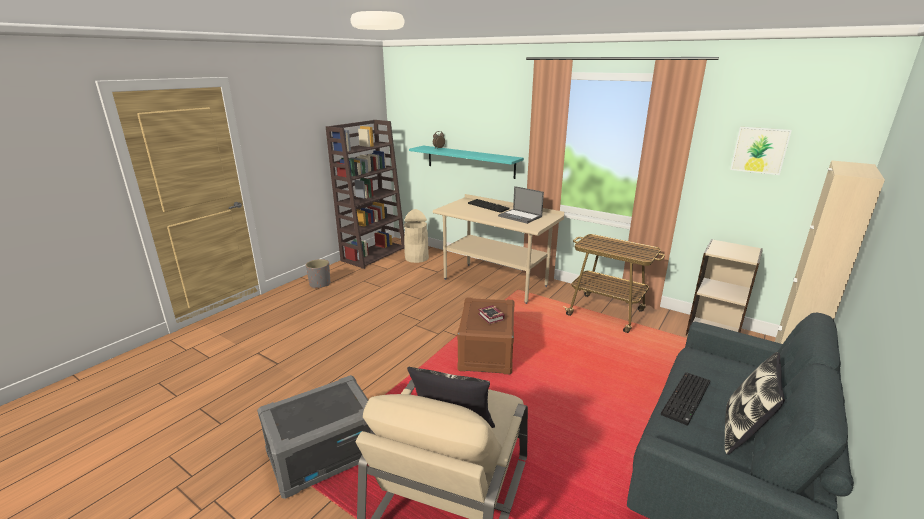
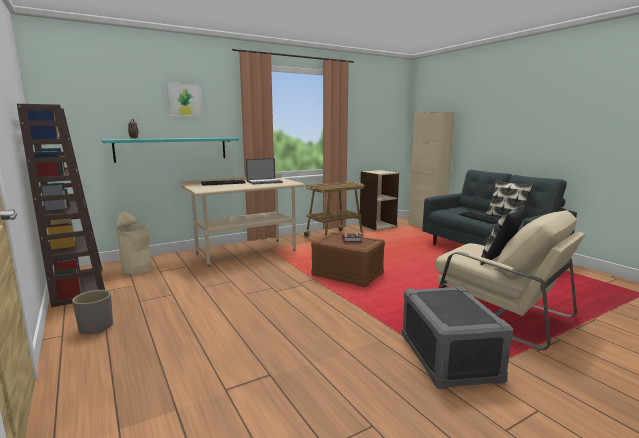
camera: 65 degrees left, 10 degrees down
(759, 150) = (372, 115): picture -> picture (185, 100)

